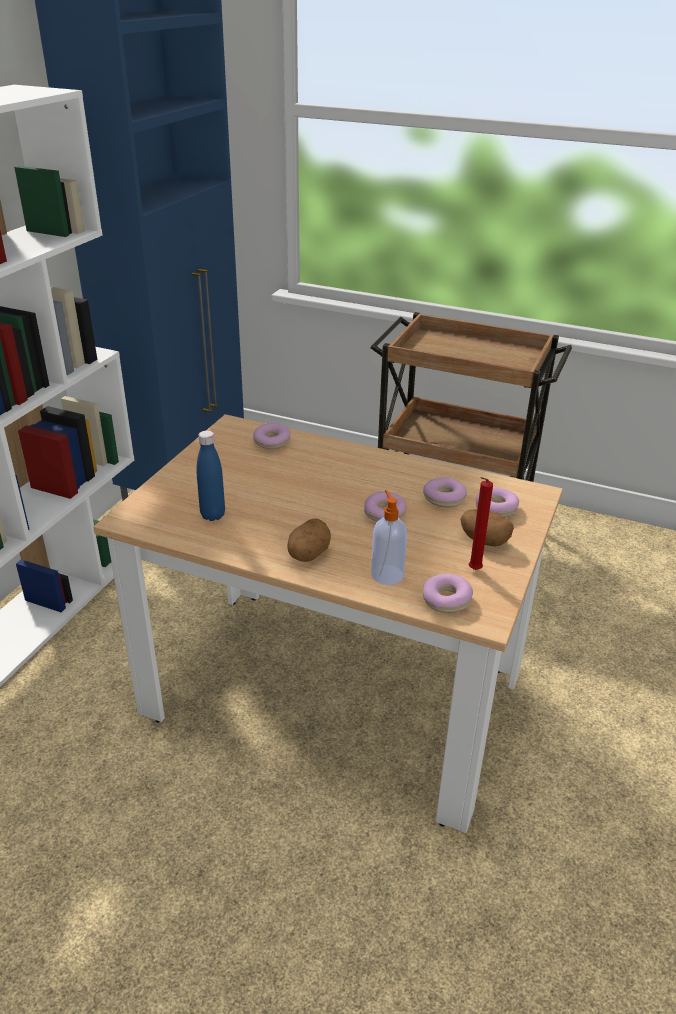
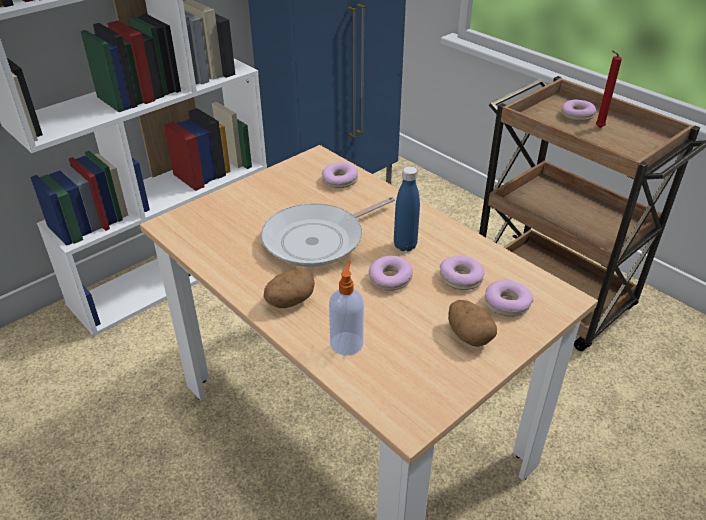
camera: 25 degrees right, 5 degrees up
(213, 515) = (238, 239): blue bottle -> blue bottle (405, 245)
(293, 497) = (318, 240): none -> frying pan
(446, 600) = (384, 388): donut -> donut (577, 115)
(473, 570) = (434, 365): red candle -> red candle (598, 128)

